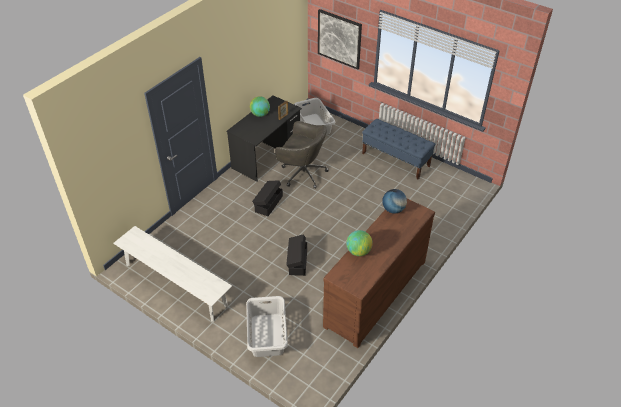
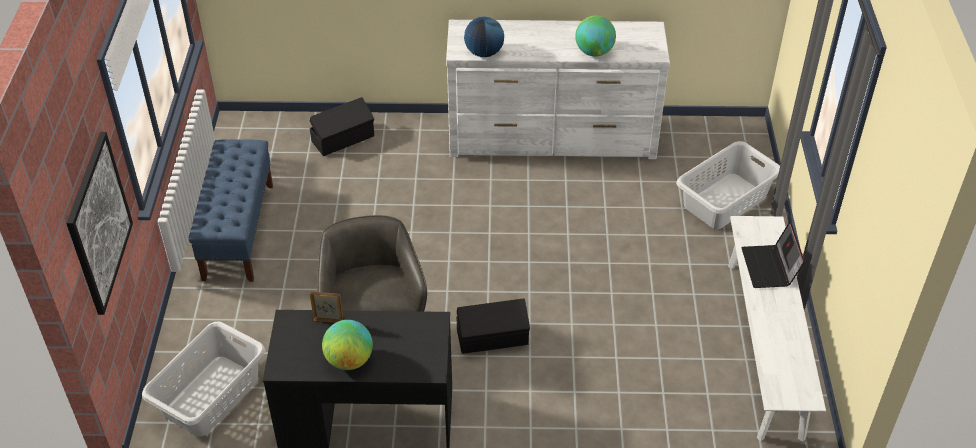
camera: 125 degrees left, 0 degrees up
(189, 277) = (770, 268): none -> laptop
(297, 262) = (579, 236): black storage box -> black storage box (344, 139)
(375, 293) = (553, 138): brown dresser -> white dresser

